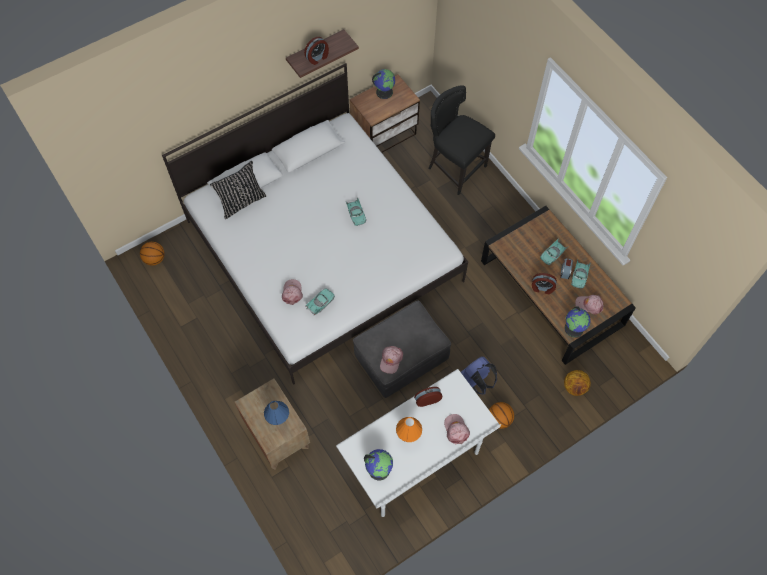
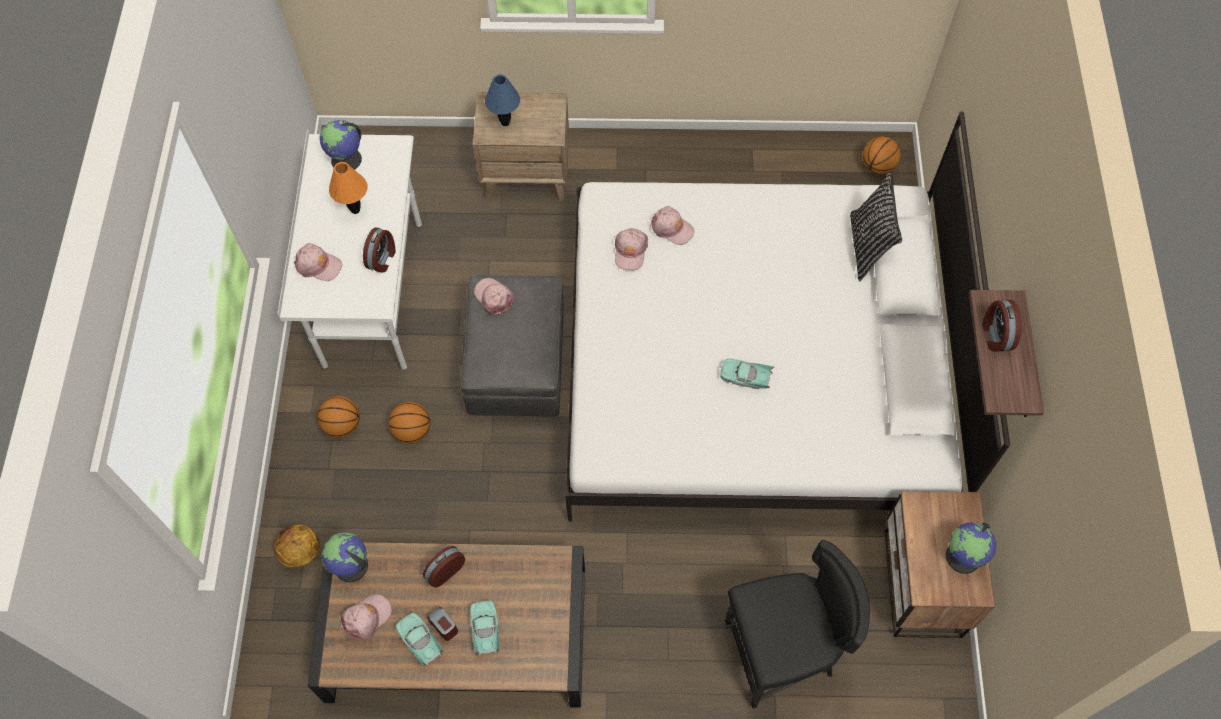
camera: 125 degrees right, 0 degrees up
(320, 303) = (630, 251): turquoise toy car -> pink cap
(475, 383) = (412, 430): blue backpack -> basketball

